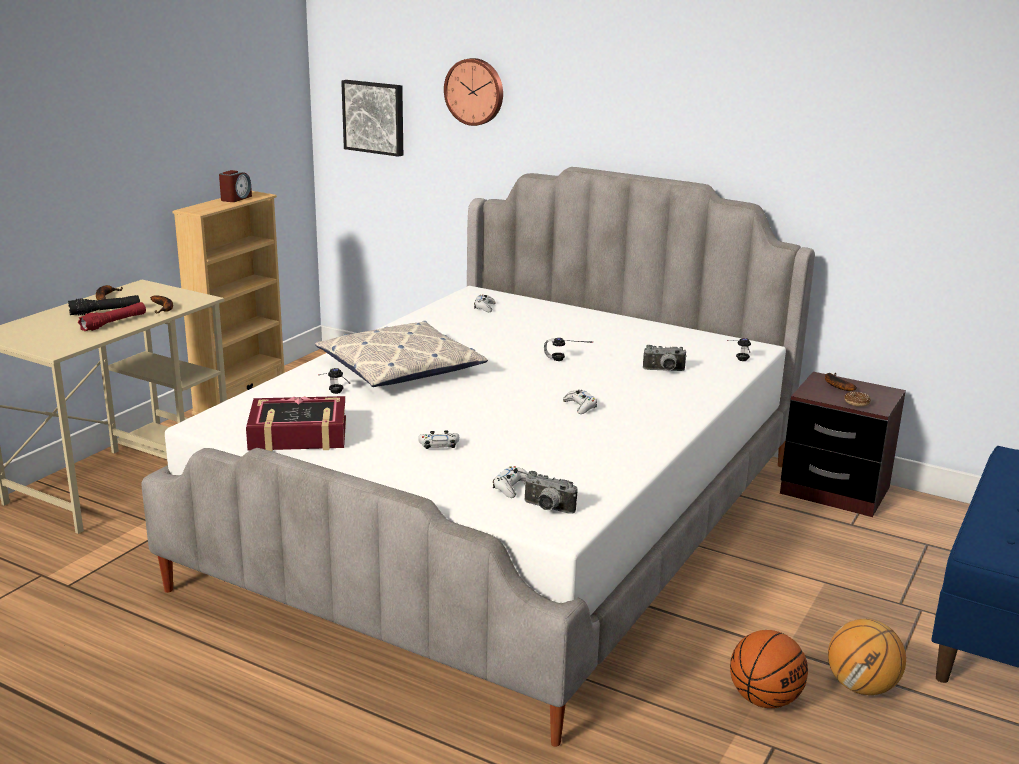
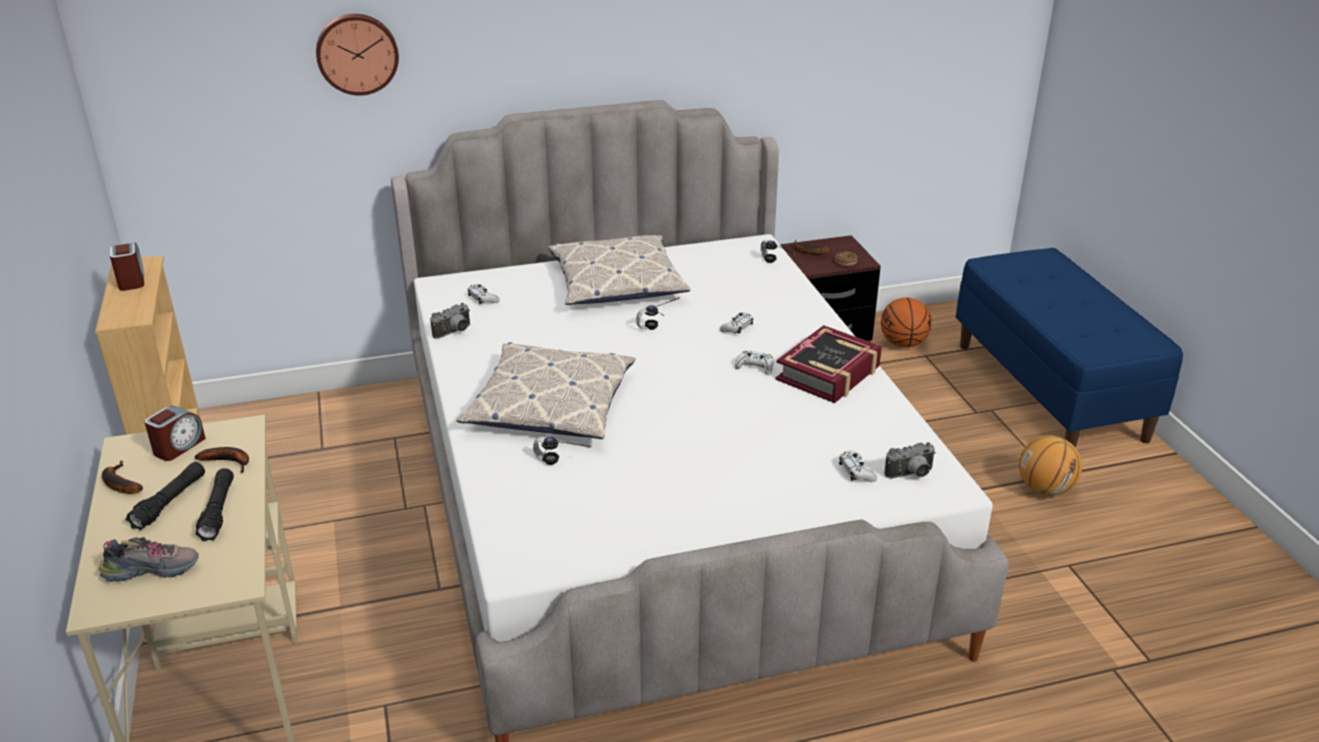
camera: 45 degrees left, 10 degrees up
(41, 330) = (153, 569): none -> shoe
(114, 323) = (218, 511): red flashlight -> black flashlight
(159, 294) = (179, 447): none -> alarm clock
(298, 434) = (615, 525): book -> book (829, 373)
(374, 117) = (206, 112): picture -> none
(439, 445) = (737, 465): white game controller -> white game controller (737, 327)
(591, 330) = (616, 283): none -> pillow
(664, 371) = (742, 299): camera -> camera (454, 332)
(764, 699) = (1017, 535): basketball -> basketball (903, 343)

